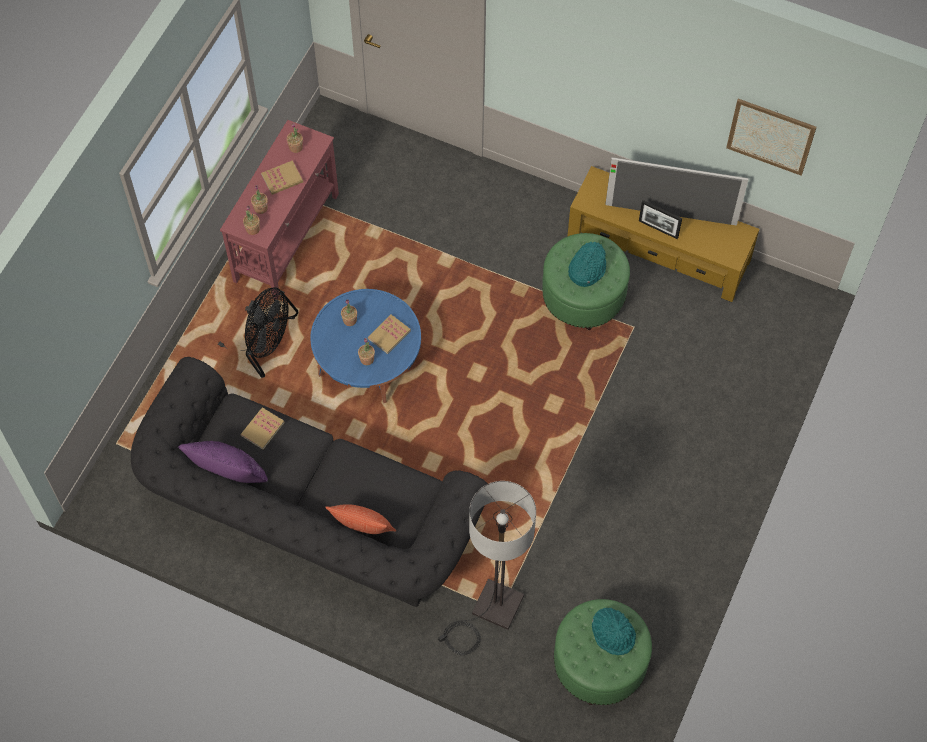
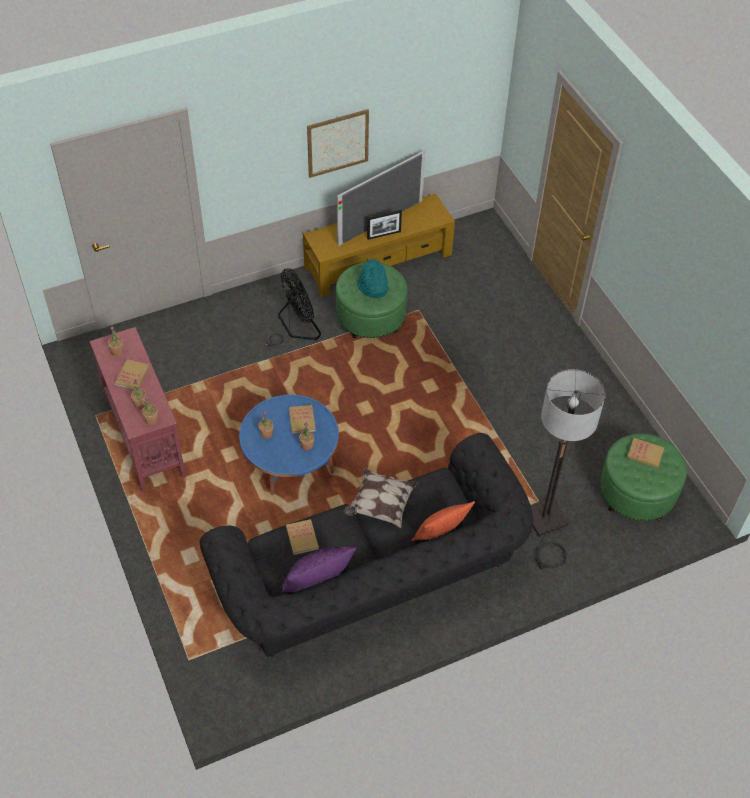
camera: 50 degrees left, 10 degrees down
(263, 344) = (211, 510): black fan -> black fan (293, 325)
(350, 461) = (380, 505): none -> pillow
(613, 633) = (645, 454): turquoise hat -> book
(771, 135) = (431, 100): picture -> picture (337, 142)

